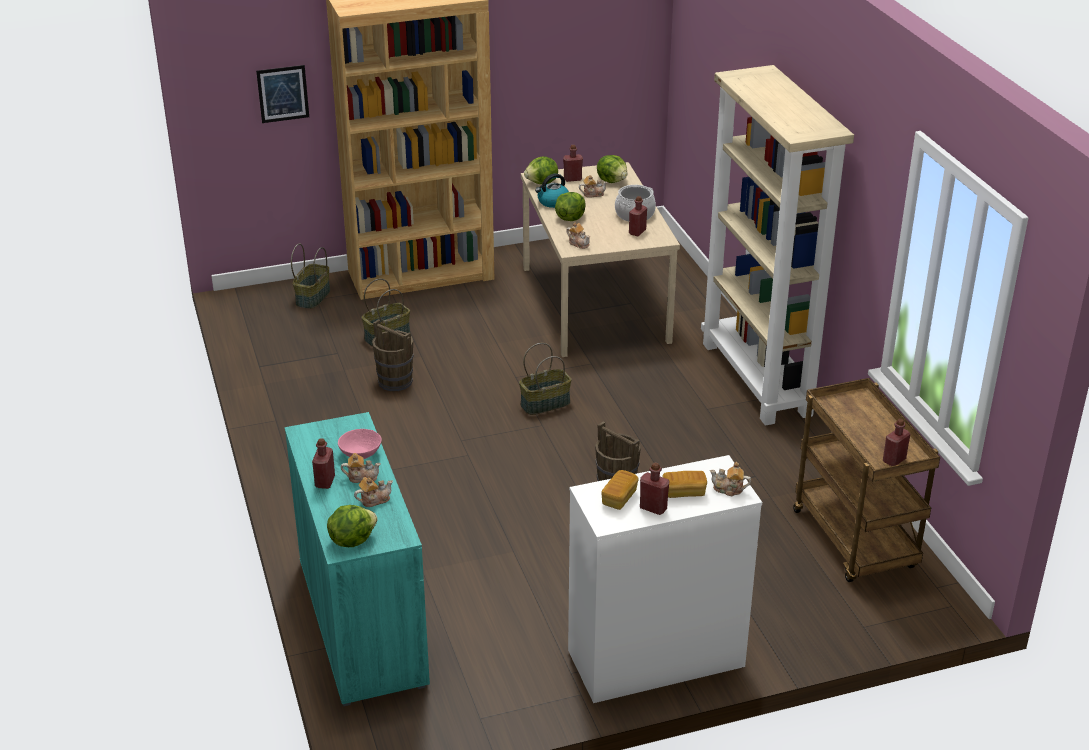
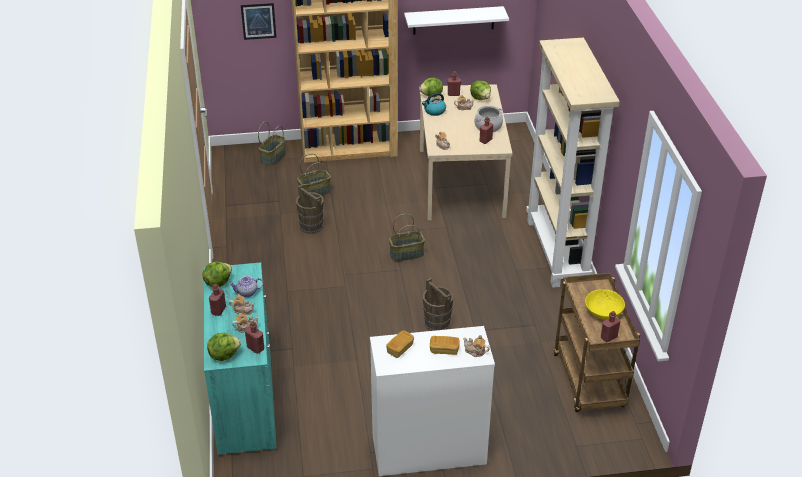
camera: 10 degrees right, 5 degrees up
(361, 453) = (247, 292): pink bowl -> teapot
(559, 77) = (453, 20): none -> white shelf
(570, 218) = (442, 125): lettuce -> lettuce (217, 282)
(653, 508) = (420, 359): red bottle -> red bottle (255, 348)
(875, 429) = (603, 311): none -> yellow bowl

